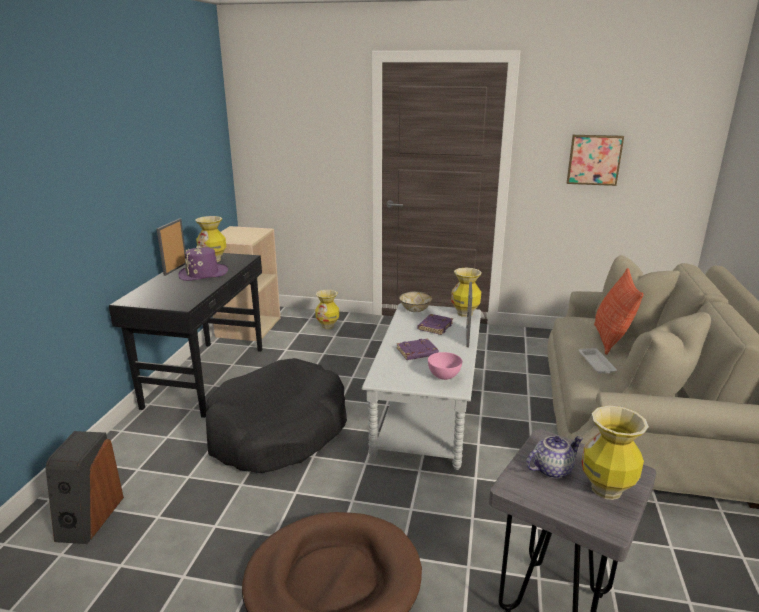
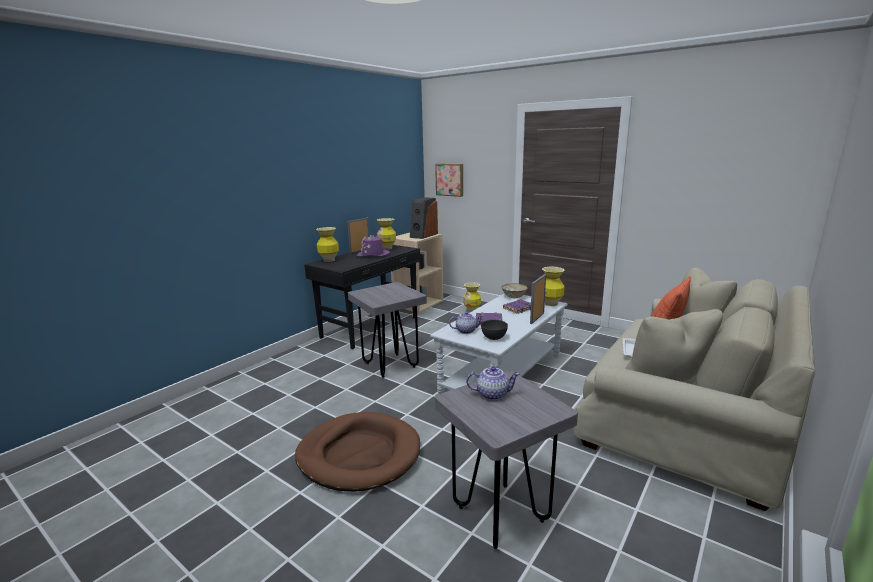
camera: 25 degrees right, 5 degrees down
(89, 518) = (254, 386): speaker -> speaker (423, 235)
(278, 431) = (390, 365): black dog bed -> grey stool
(402, 372) = (466, 331): none -> teapot
(444, 376) = (494, 337): pink bowl -> grey bowl
(594, 159) = (697, 187): picture -> picture (450, 179)
(606, 490) = (520, 414): vase -> vase (329, 260)

